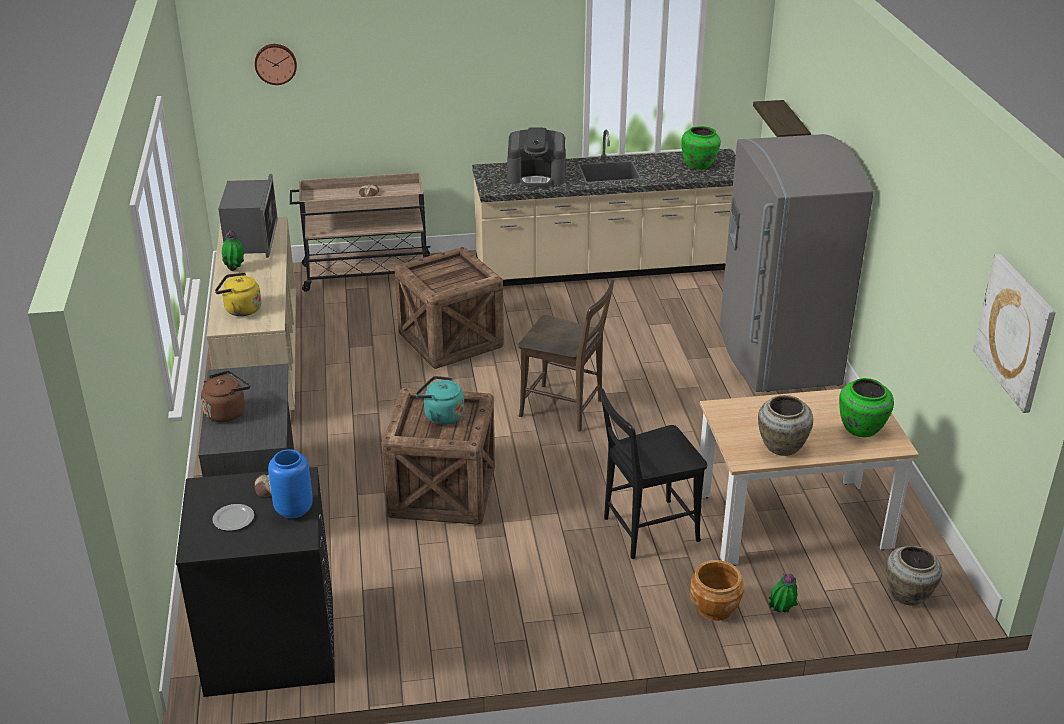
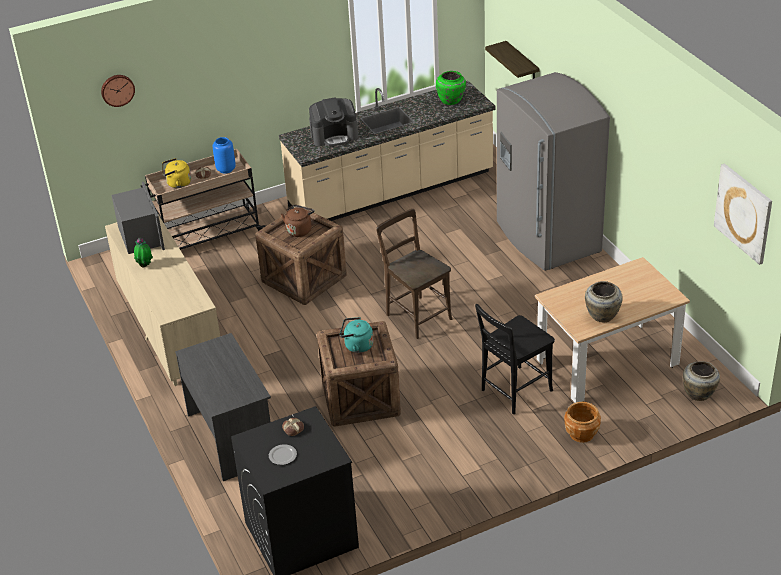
camera: 15 degrees left, 5 degrees up
(227, 412) = (211, 380): brown kettle -> brown kettle (299, 230)
(240, 309) = (171, 298): yellow kettle -> yellow kettle (177, 183)
(293, 510) = (318, 439): blue vase -> blue vase (226, 169)
(565, 409) = (416, 315): brown chair -> brown chair turned 135 degrees counterclockwise
(781, 612) = (624, 426): potted plant -> none
(861, 429) = (647, 291): green vase -> none

